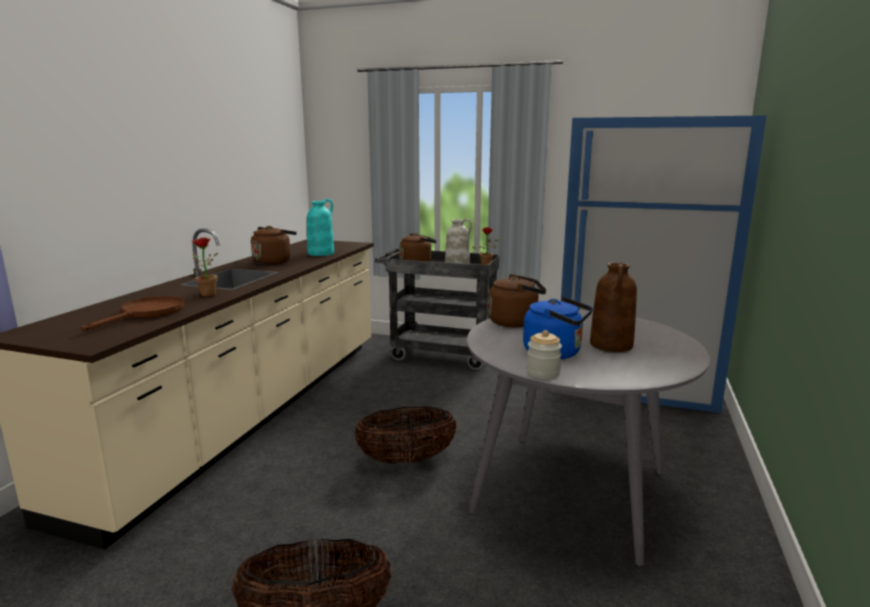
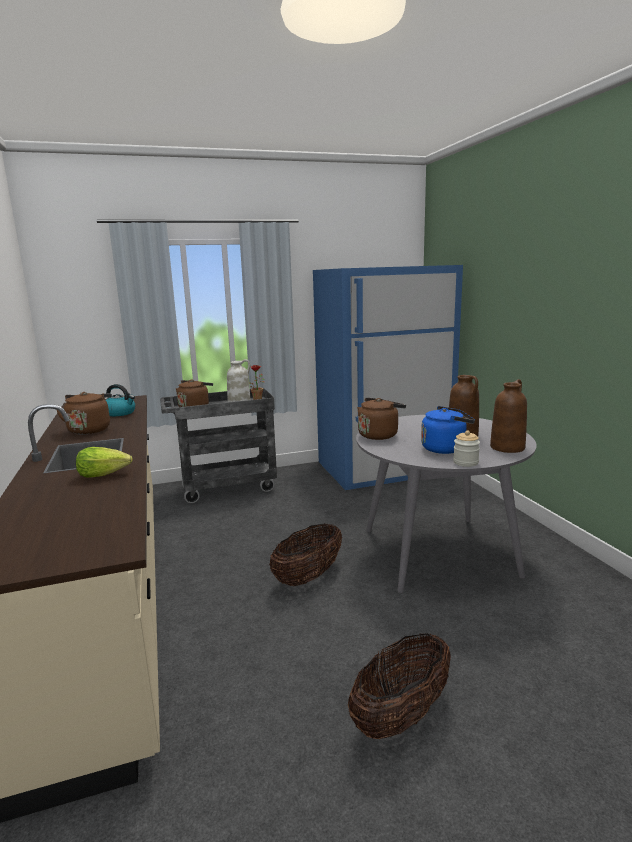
camera: 35 degrees left, 0 degrees up
(146, 313) = (89, 507): brown frying pan -> none
(205, 294) = (104, 474): potted plant -> lettuce
(321, 253) = (120, 413): turquoise vase -> kettle
(636, 372) = (507, 447): none -> brown vase

